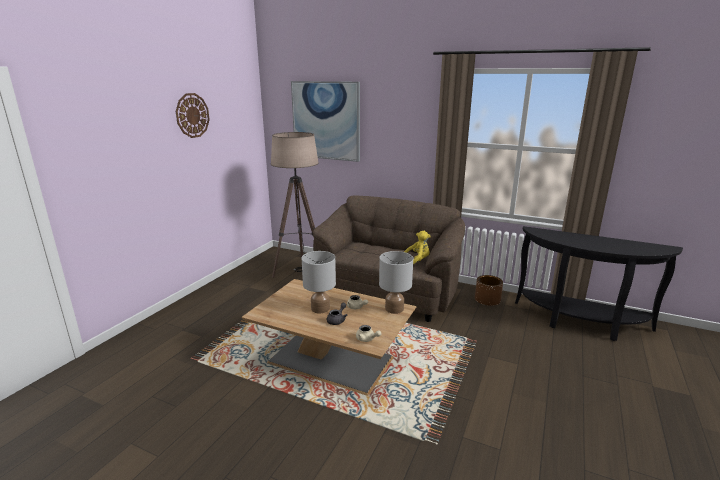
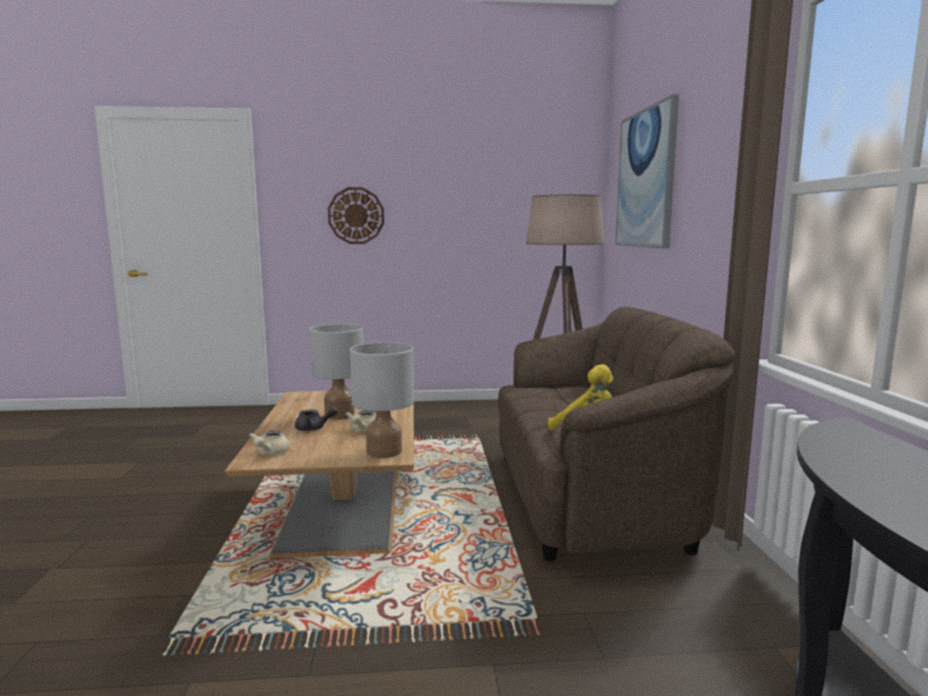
camera: 60 degrees right, 10 degrees down
(192, 115) = (460, 171): wall clock -> wall clock (356, 215)
(487, 300) = (751, 615): brown planter -> none

